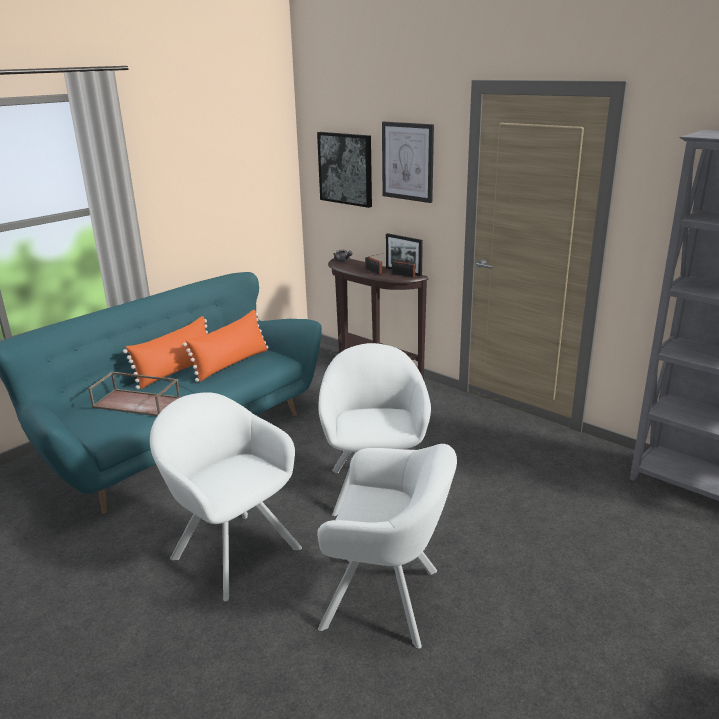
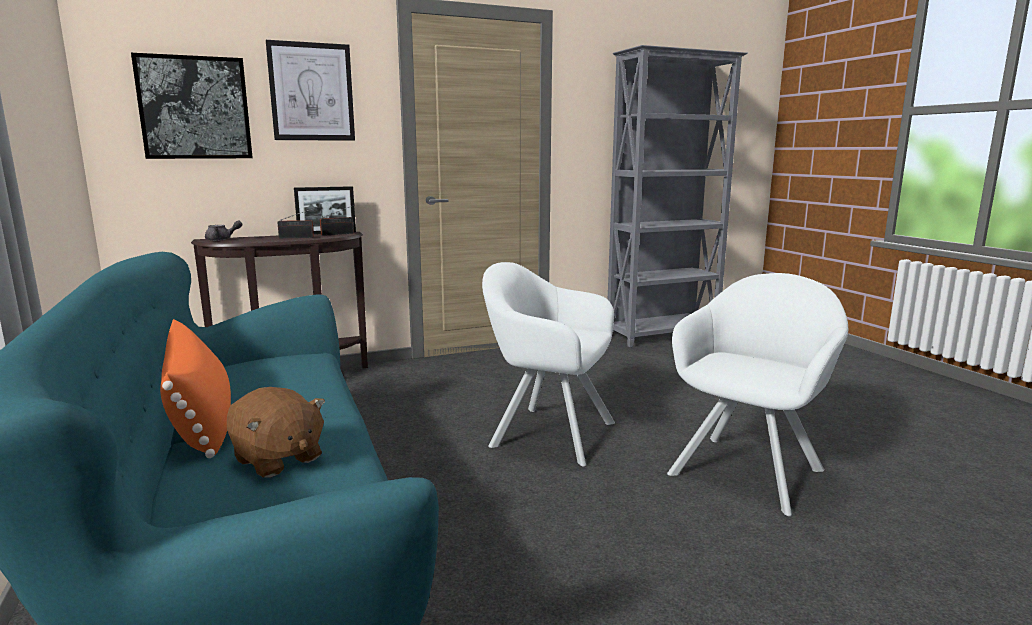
camera: 65 degrees left, 10 degrees down
(138, 402) = (277, 459): brown tray -> brown plush toy
(231, 364) = (267, 380): orange pillow -> none
(232, 549) = (607, 547): white armchair -> none

